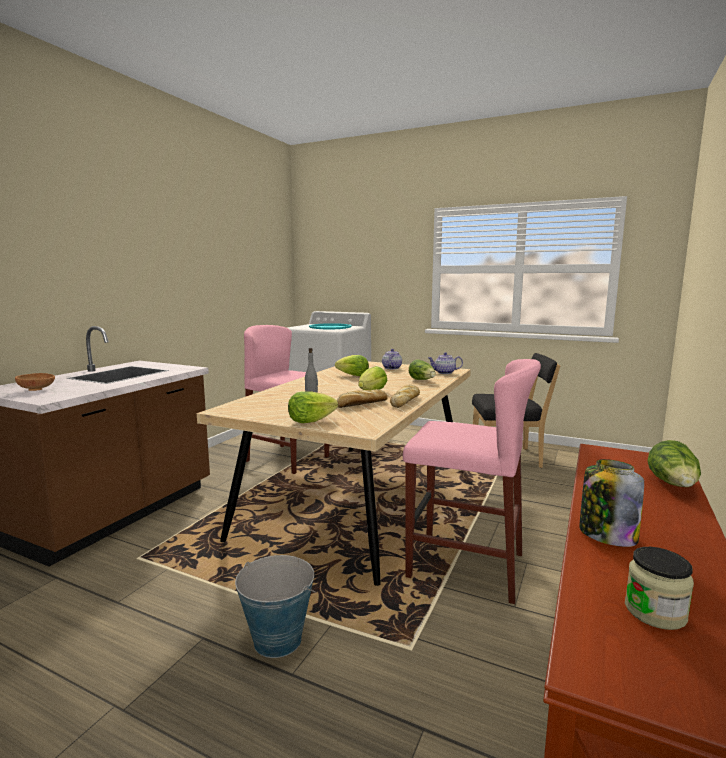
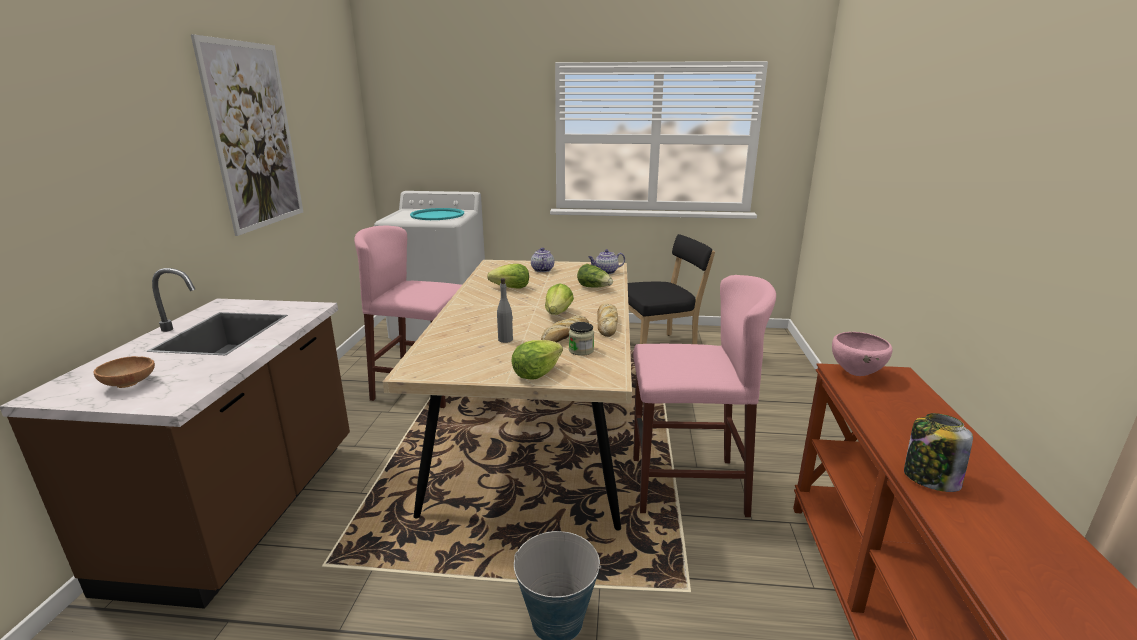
camera: 20 degrees left, 10 degrees up
(191, 255) = (254, 136): none -> picture
(614, 454) = (855, 374): none -> pink bowl
(655, 612) = (1026, 556): jar -> jar (581, 350)
(674, 485) = (927, 405): lettuce -> none

